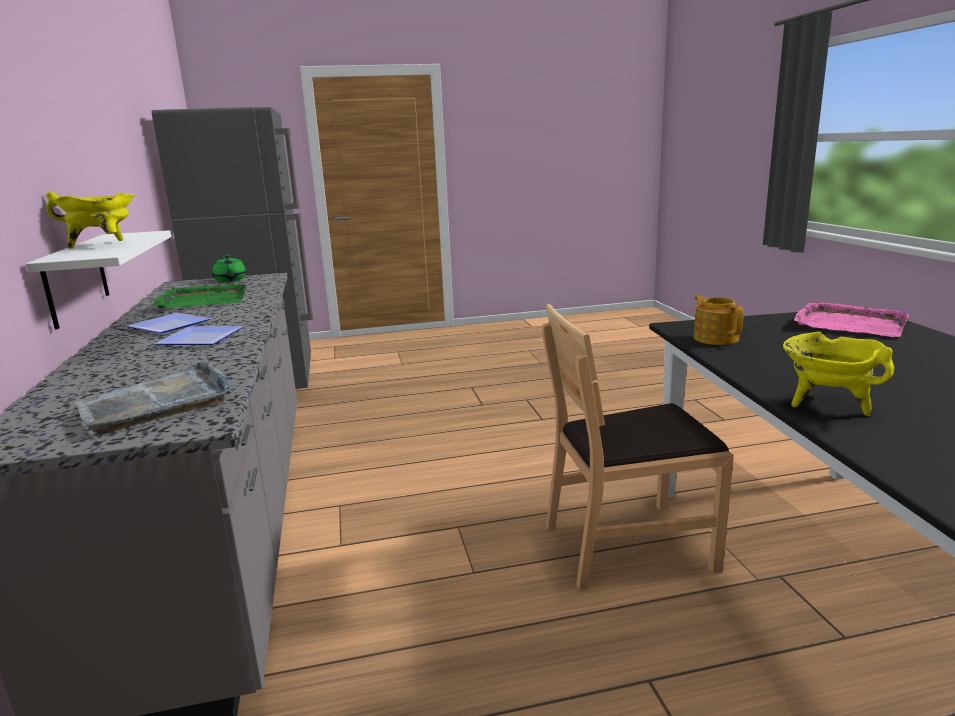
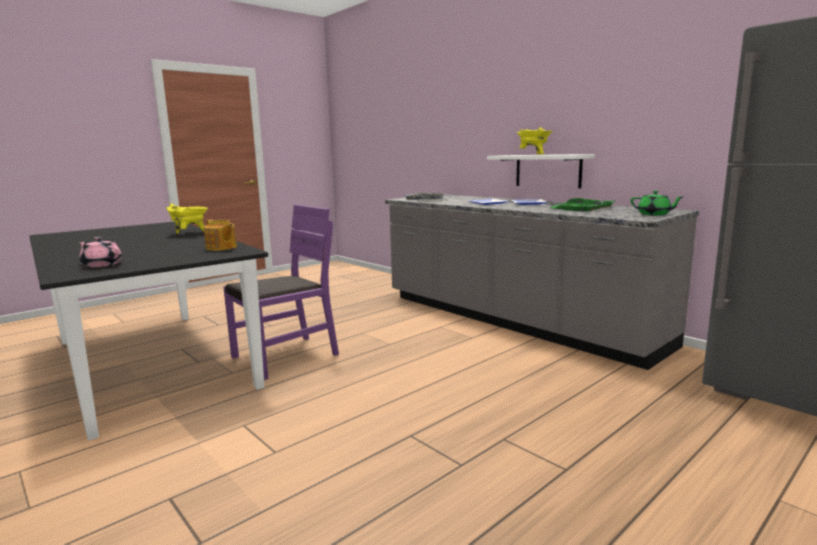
camera: 150 degrees right, 5 degrees down
(628, 545) = (285, 356): brown chair -> purple chair
(849, 324) = (101, 265): pink tray -> pink teapot

